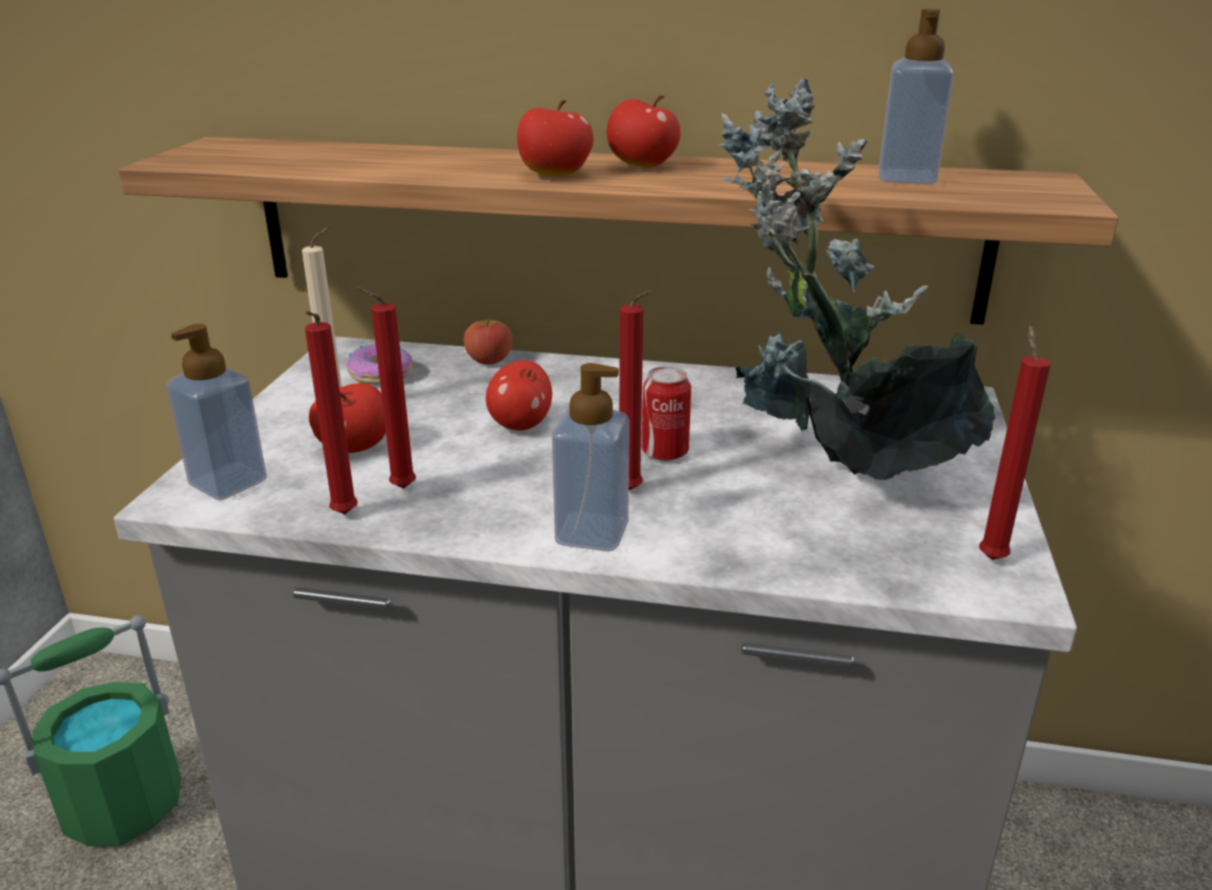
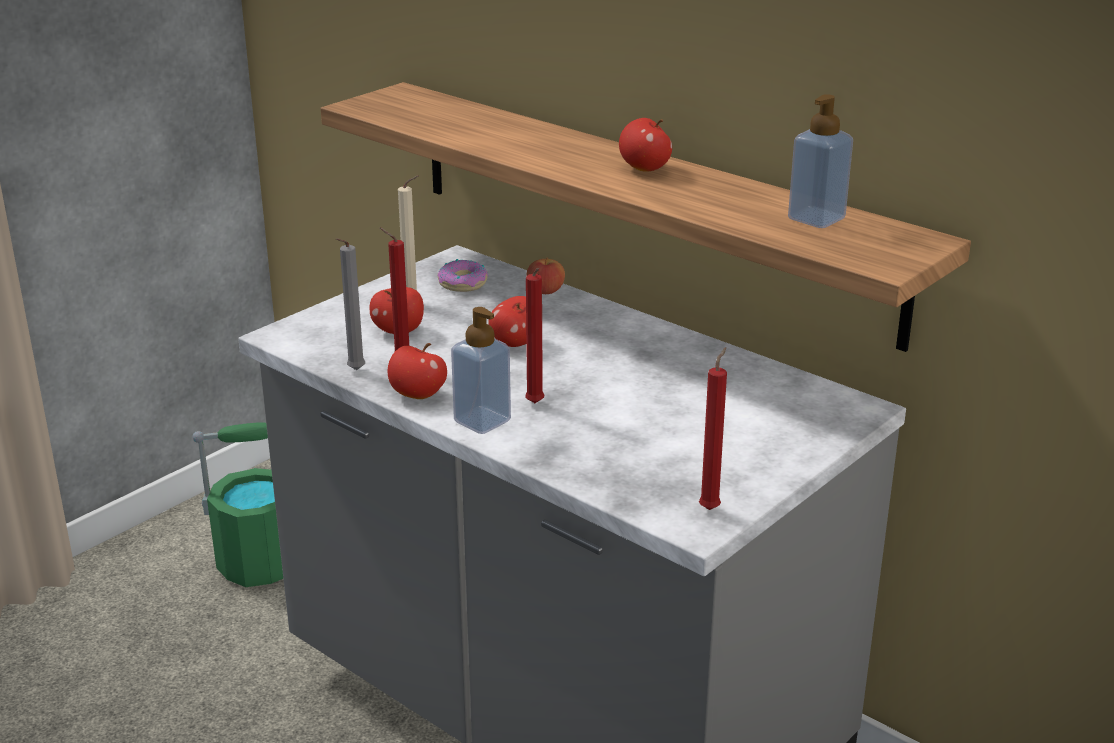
camera: 30 degrees right, 0 degrees up
(228, 482) = (310, 333): soap dispenser -> none
(343, 516) = (354, 371): red candle -> grey candle
(555, 176) = (572, 167): apple -> apple (417, 395)
(665, 452) = (587, 386): can -> none
(826, 477) = (673, 432): potted plant -> none

